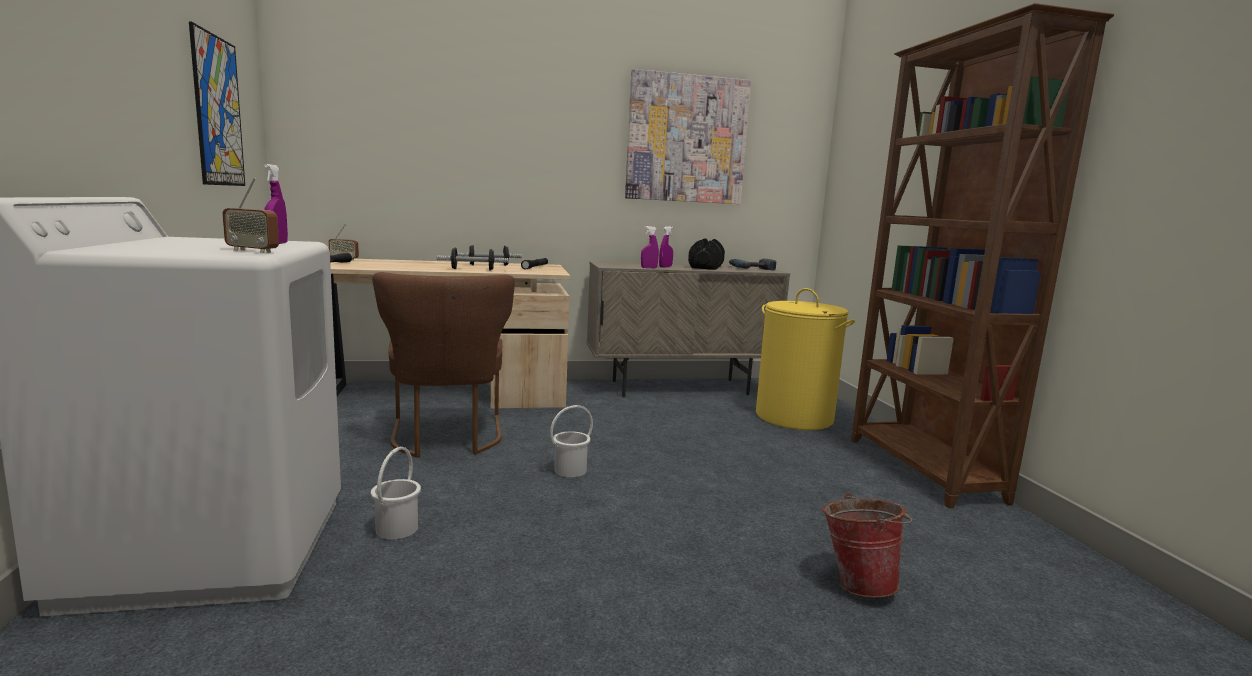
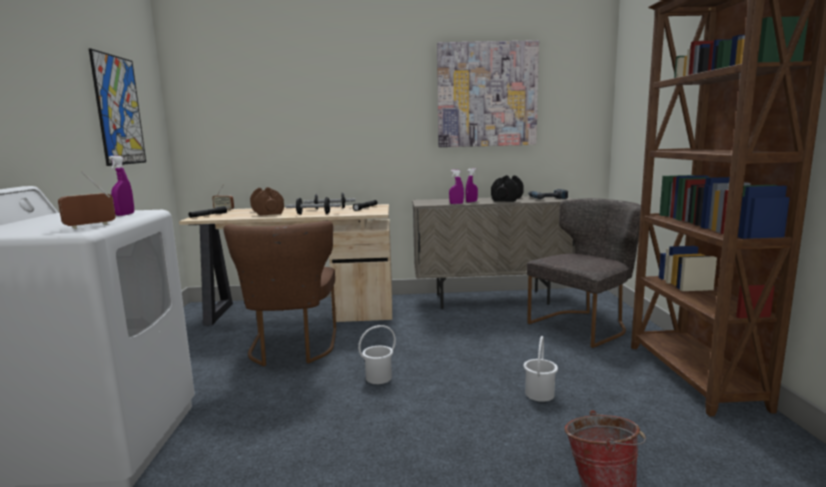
camera: 10 degrees right, 0 degrees up
(253, 251) = (90, 226): radio -> radio turned 105 degrees clockwise
(396, 529) = (227, 430): white bucket -> white bucket (539, 394)
(407, 264) = (267, 212): none -> brown dumbbell
(794, 417) = (584, 325): yellow laundry basket -> grey chair

